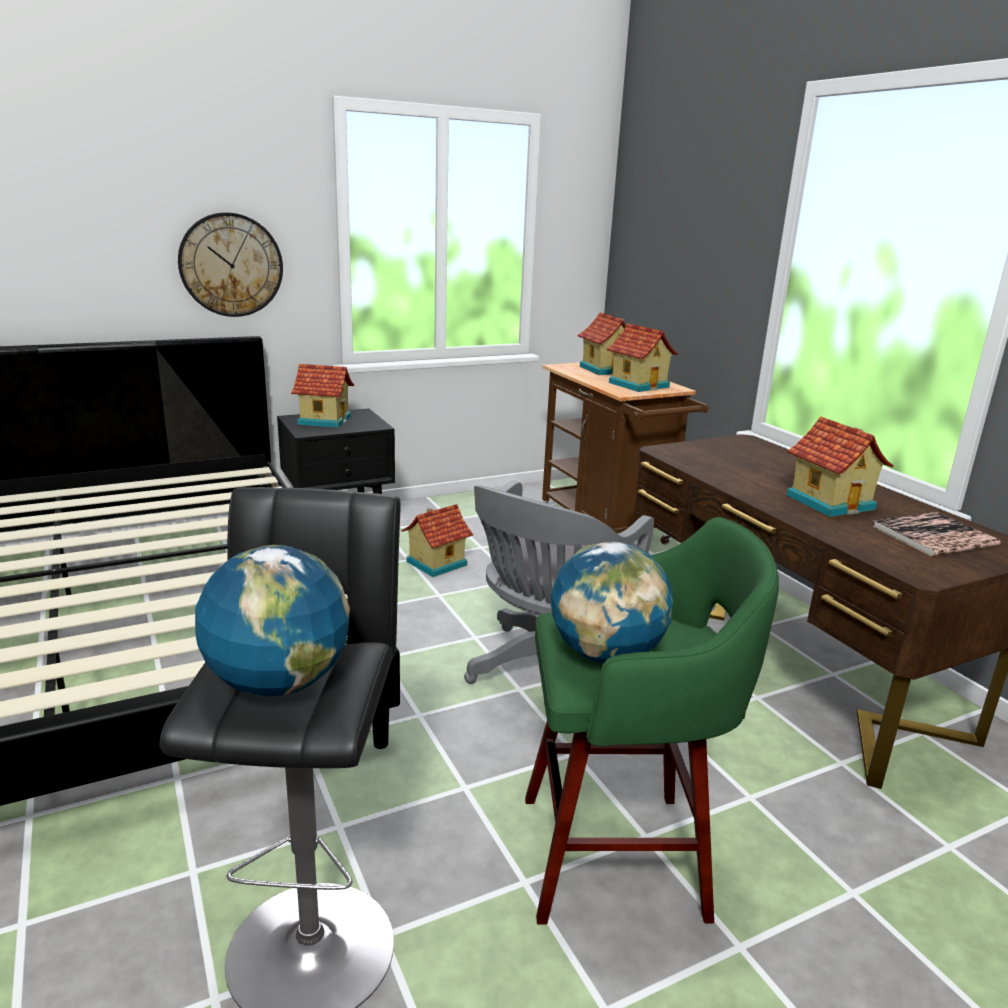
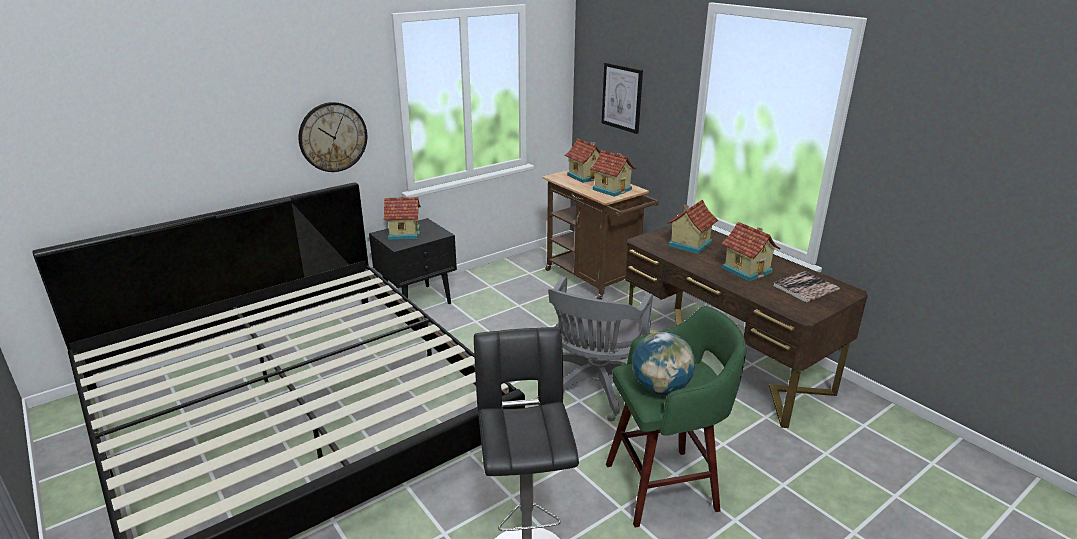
camera: 10 degrees left, 5 degrees up
(278, 682) = (525, 432): globe -> none
(435, 563) = (494, 321): toy house -> toy house (688, 244)
(672, 256) = (622, 97): none -> picture

